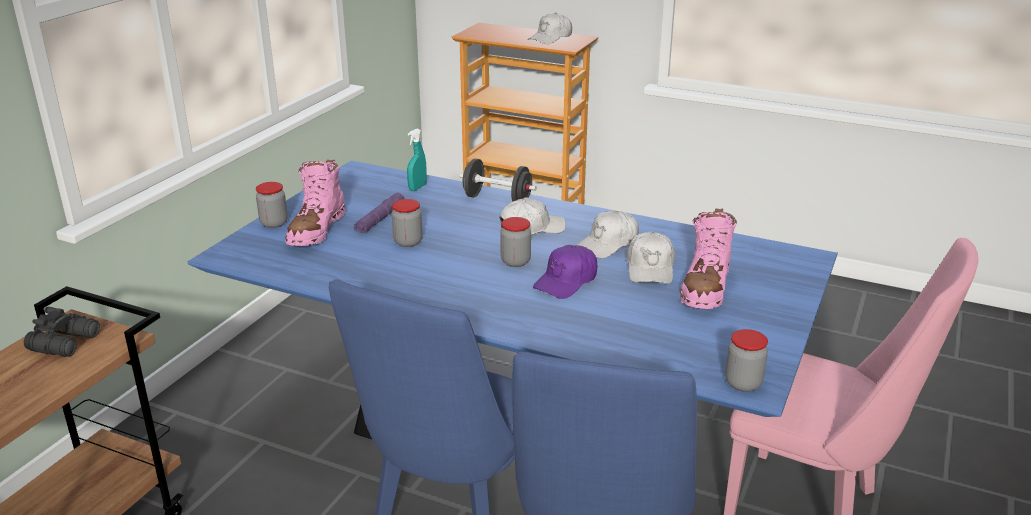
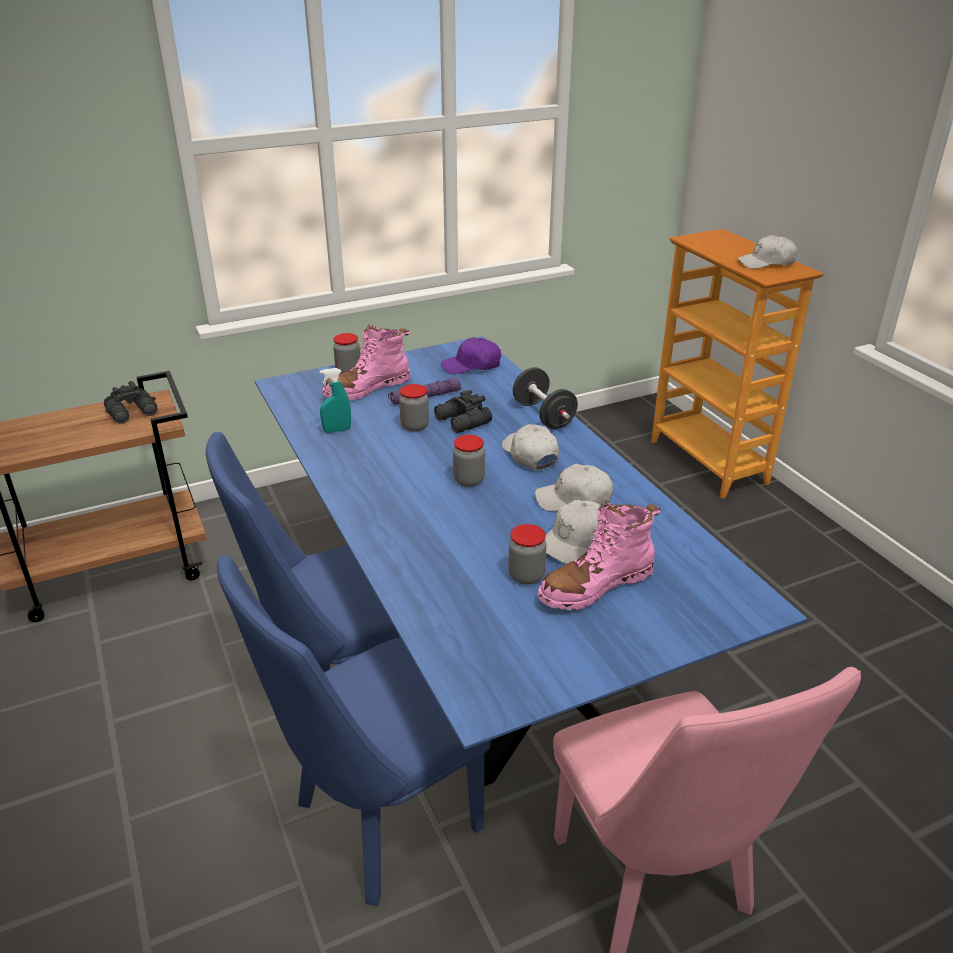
camera: 40 degrees right, 5 degrees up
(417, 188) = (495, 380): turquoise spray bottle -> turquoise spray bottle (337, 430)
(442, 225) = (462, 422): none -> black binoculars
(531, 228) = (530, 455): white cap -> white cap turned 135 degrees counterclockwise
(567, 281) = (481, 518): purple cap -> purple cap (472, 366)
(743, 383) = (477, 696): jar -> jar (526, 575)

